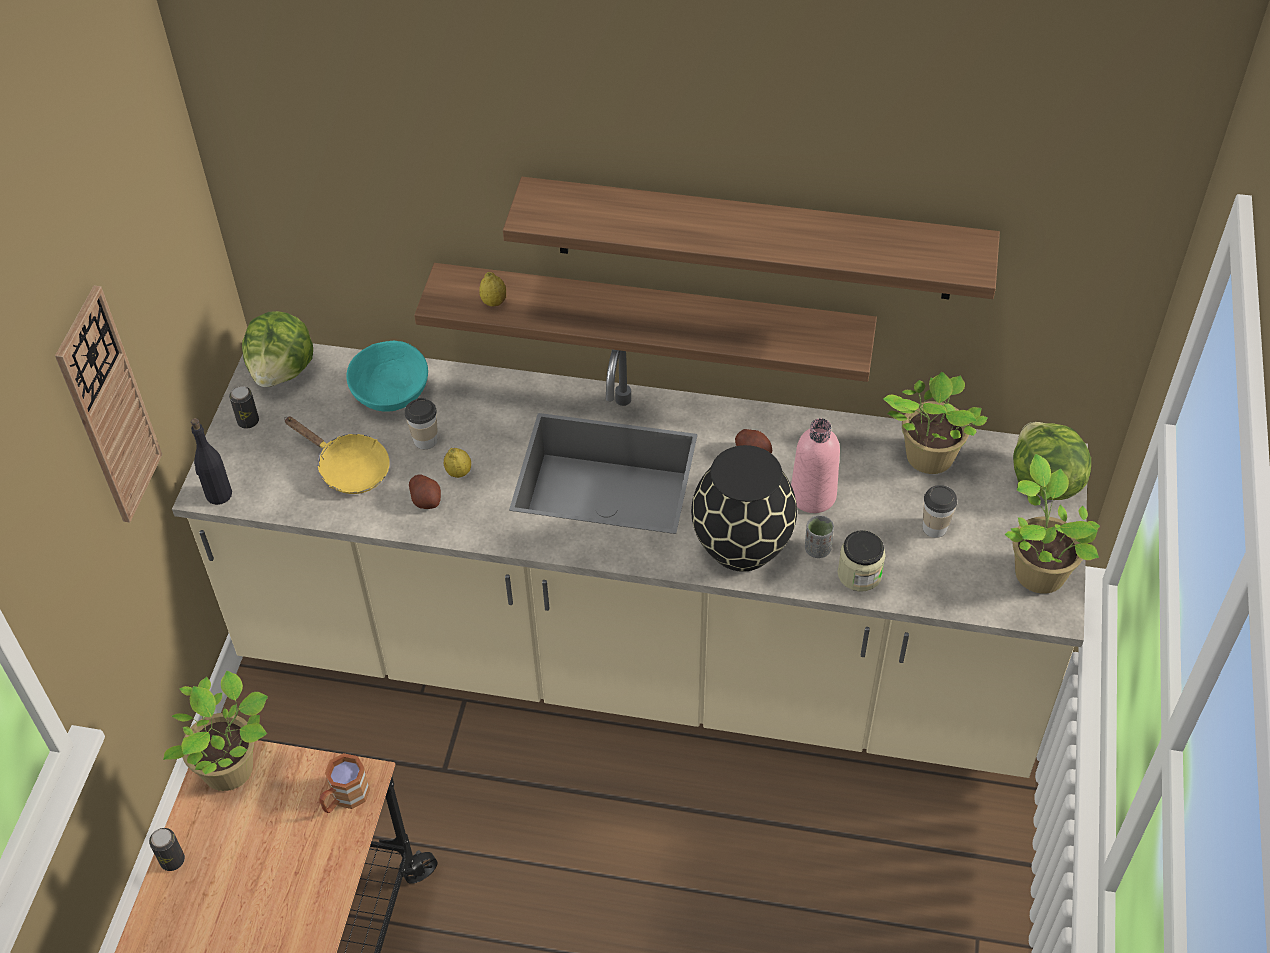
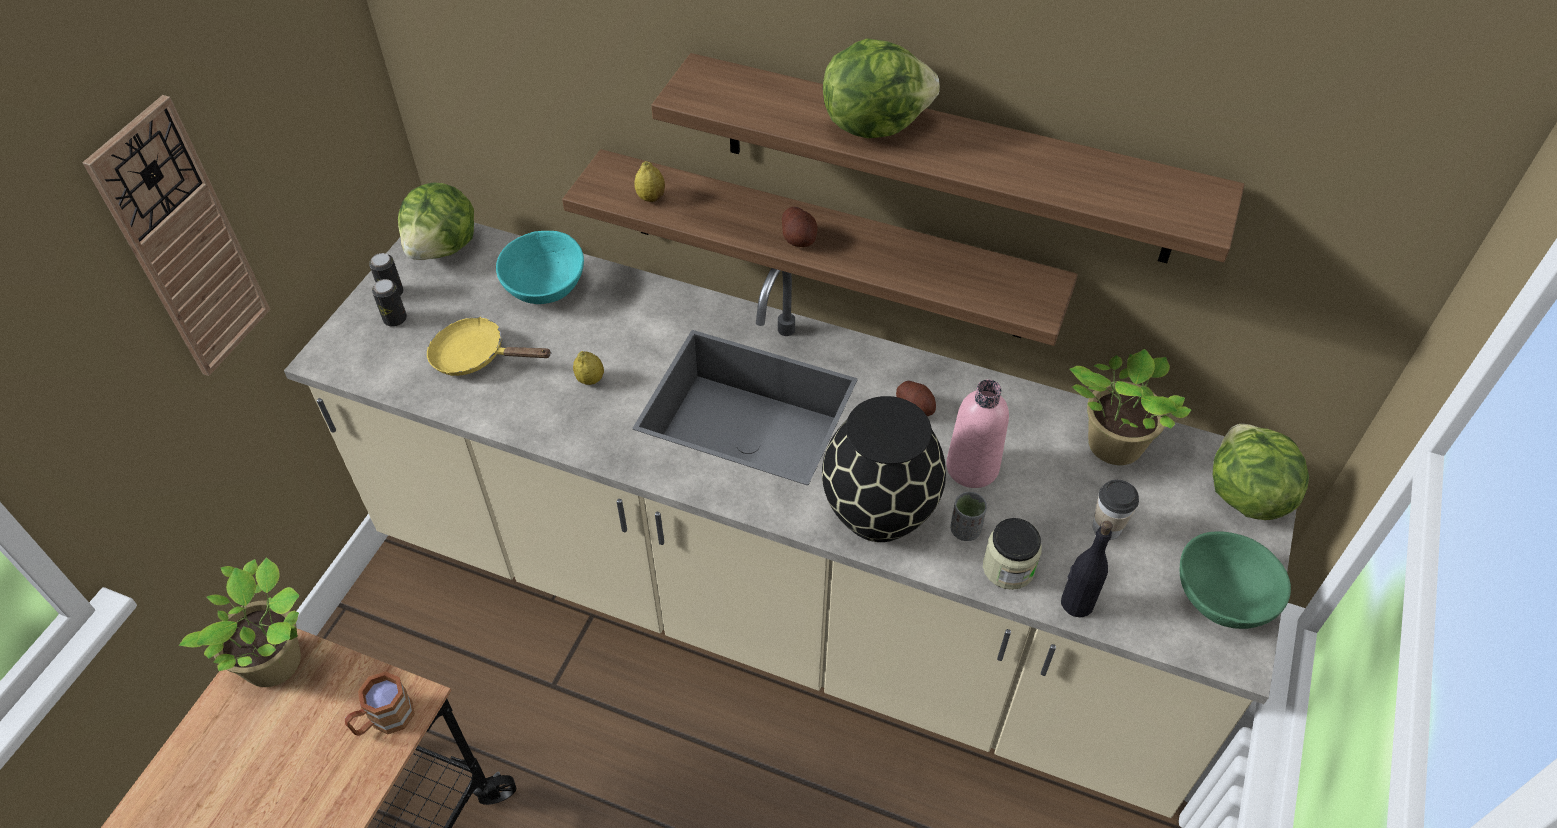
camera: 10 degrees right, 0 degrees up
(172, 860) = (179, 757): can -> can (395, 319)
(218, 494) = (335, 363): black bottle -> black bottle (1076, 603)
(348, 468) = (476, 357): yellow frying pan -> yellow frying pan turned 150 degrees clockwise
(425, 440) = (565, 340): cup -> none
(426, 500) = (547, 403): potato -> potato (799, 238)
(693, 221) = (873, 124): none -> lettuce
(1037, 570) = (1223, 600): potted plant -> green bowl

